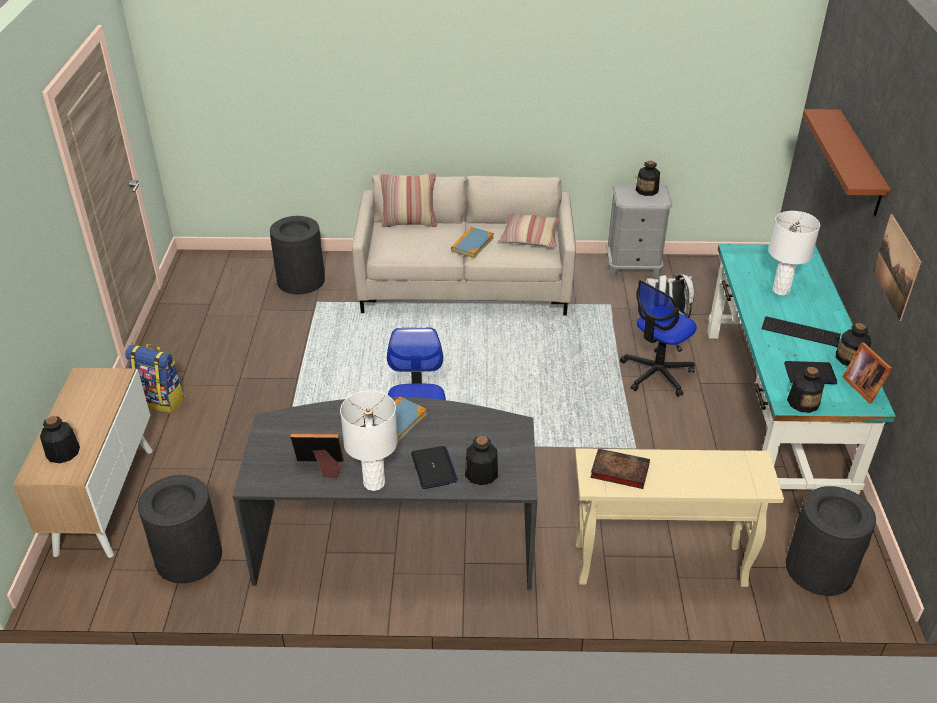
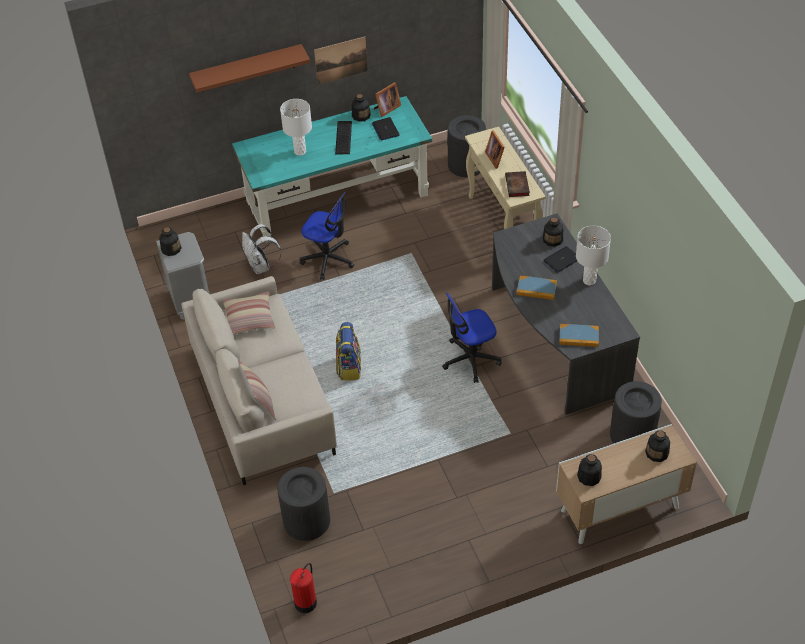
camera: 110 degrees left, 10 degrees up
(161, 400) = (509, 535): backpack -> backpack (348, 367)
(219, 262) = (305, 603): none -> fire extinguisher
(321, 467) = (593, 308): picture frame -> picture frame (496, 158)
(472, 244) = (277, 350): book -> book (579, 337)
(803, 402) = (414, 129): bottle -> bottle (588, 476)

